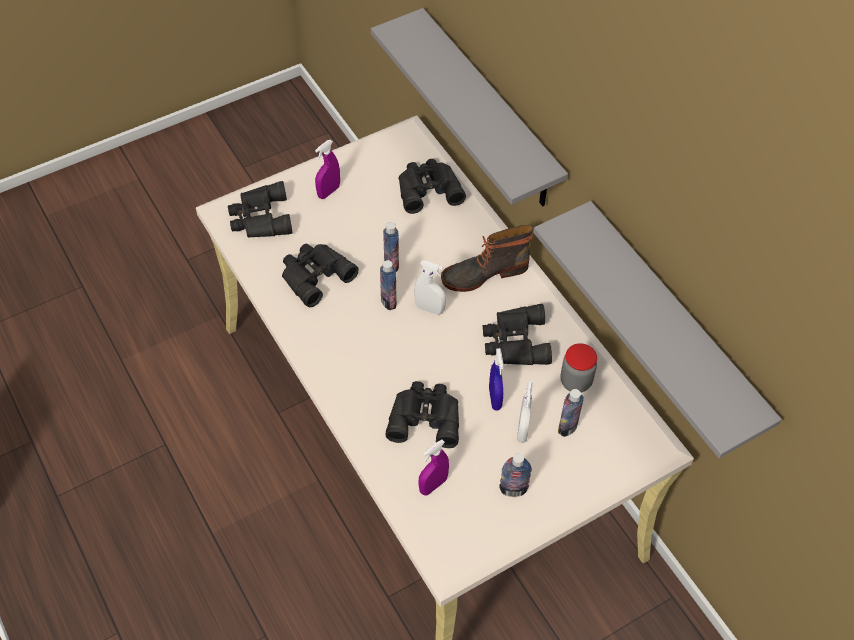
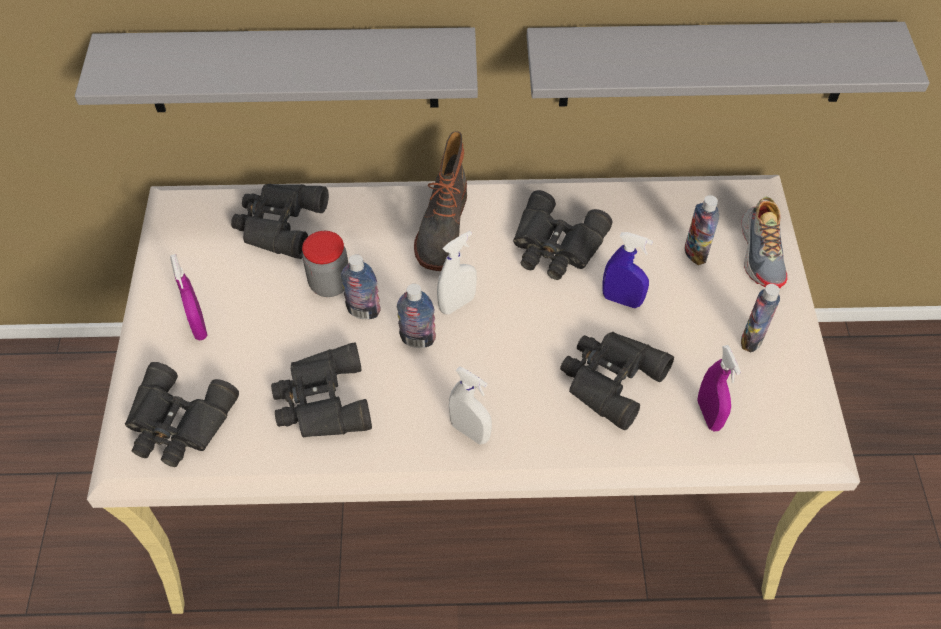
camera: 60 degrees left, 0 degrees up
(522, 430) = (678, 295): white spray bottle -> white spray bottle (470, 432)
(575, 381) = (640, 219): jar -> jar (330, 284)
(599, 470) = (762, 252): none -> shoe

